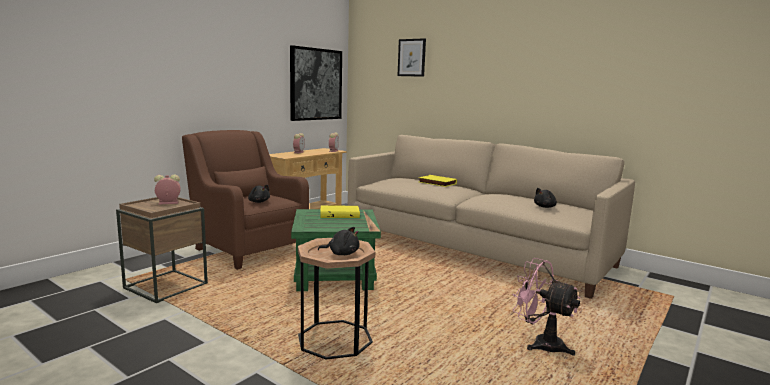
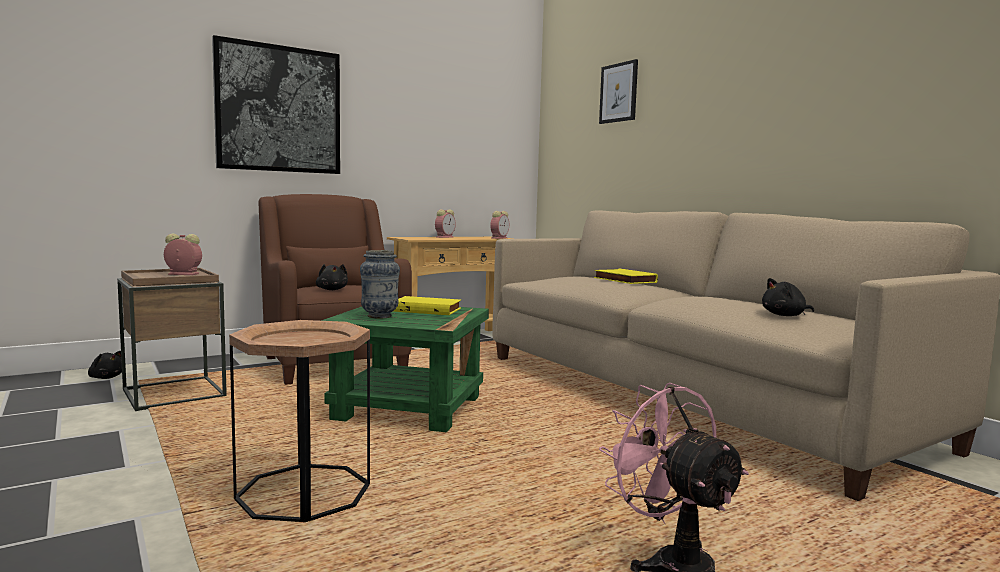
camera: 20 degrees right, 5 degrees down
(316, 84) = (482, 142): picture -> picture (279, 109)
(321, 223) = (379, 316): none -> vase
(342, 254) = (309, 341): black plush toy -> black plush toy (106, 377)

